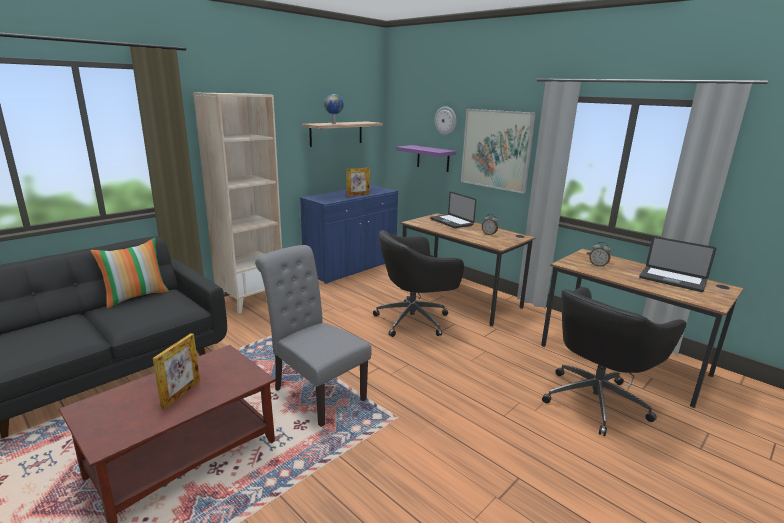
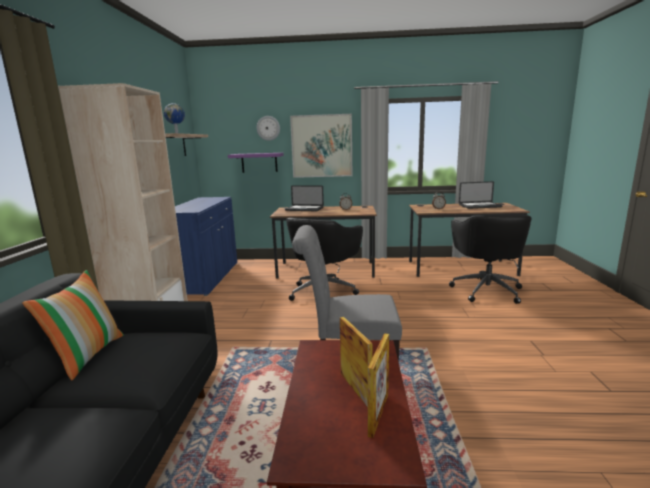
camera: 40 degrees left, 5 degrees down
(358, 195) = (207, 203): picture frame -> picture frame (378, 414)

